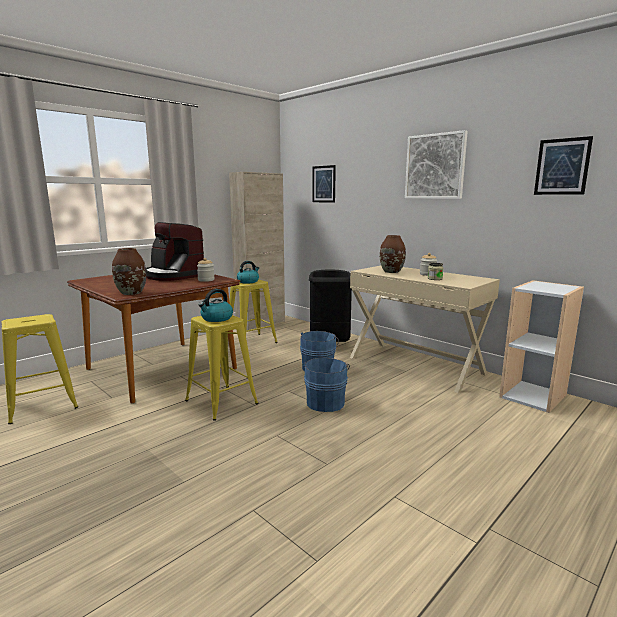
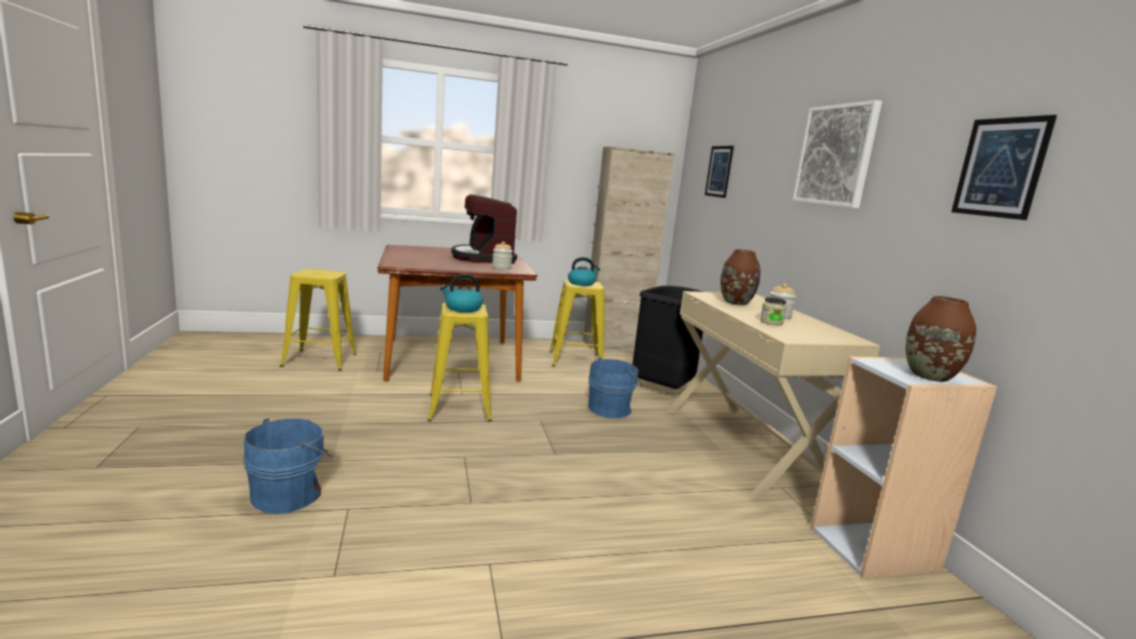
camera: 30 degrees right, 0 degrees up
(131, 293) = (404, 264): brown vase -> brown vase (929, 376)
(325, 402) = (563, 445): blue bucket -> blue bucket (289, 494)

